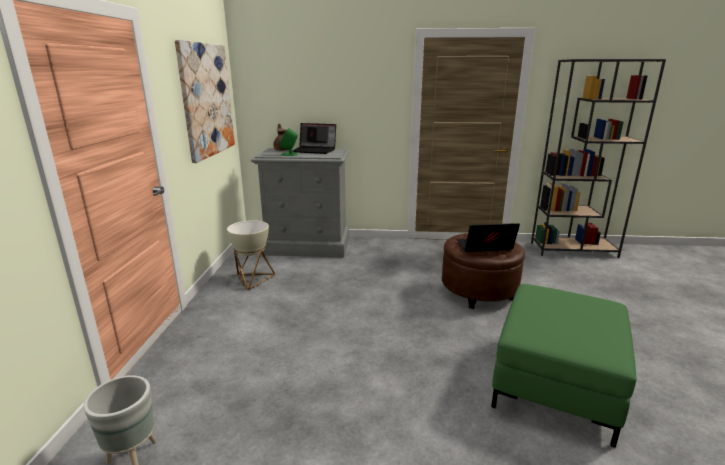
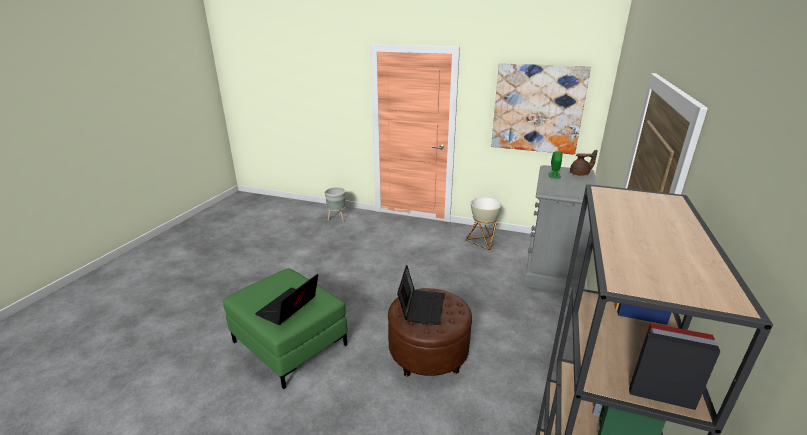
camera: 105 degrees right, 5 degrees up
(314, 150) = (580, 185): laptop -> laptop (288, 308)

